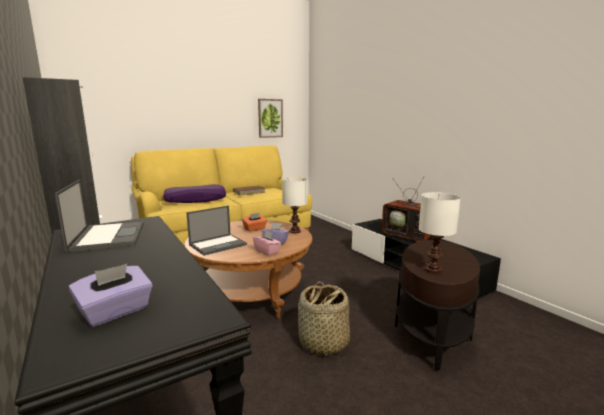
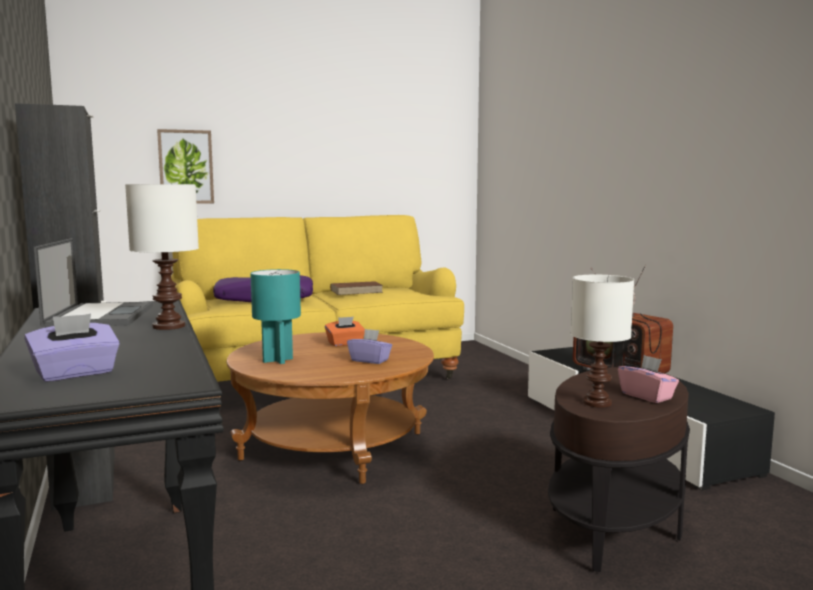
camera: 10 degrees right, 5 degrees down
(218, 244) = (278, 360): laptop -> turquoise table lamp
(267, 251) = (349, 372): pink tissue box -> pink tissue box (647, 396)
(270, 118) = (407, 170): picture -> picture (186, 167)
(295, 231) = (409, 349): white table lamp -> white table lamp (170, 326)
(323, 343) = (422, 521): basket -> none

